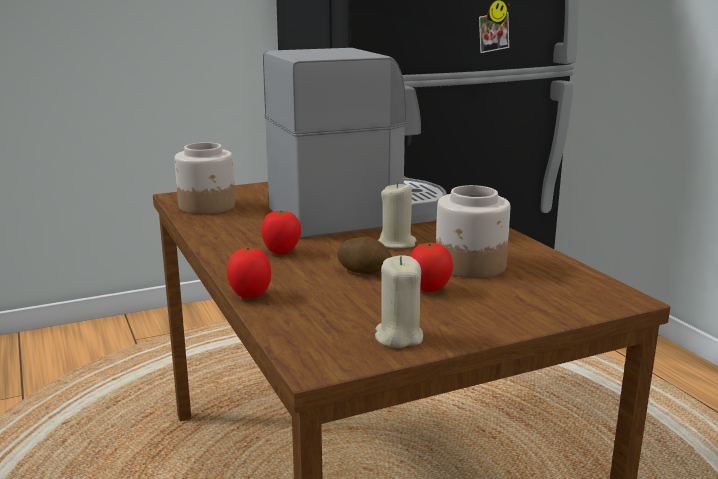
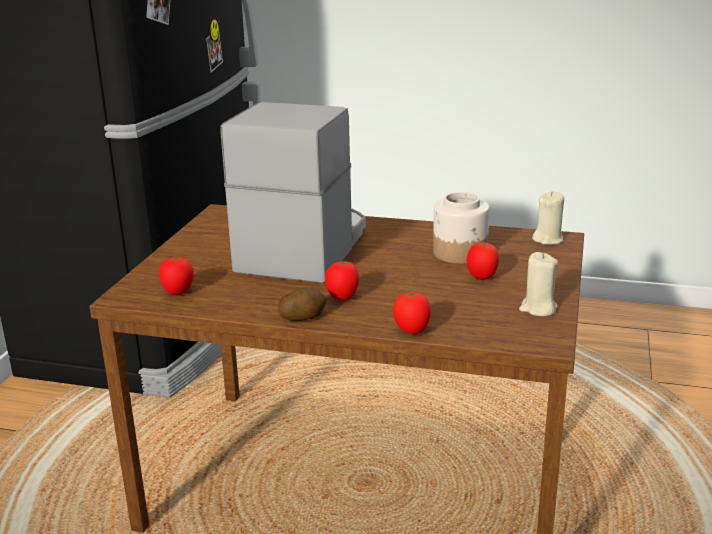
camera: 50 degrees left, 5 degrees up
(207, 206) = (178, 292): jar -> tomato
(364, 271) = (422, 284): potato -> potato (303, 317)
(397, 243) = (387, 258): beige candle -> beige candle (548, 239)

